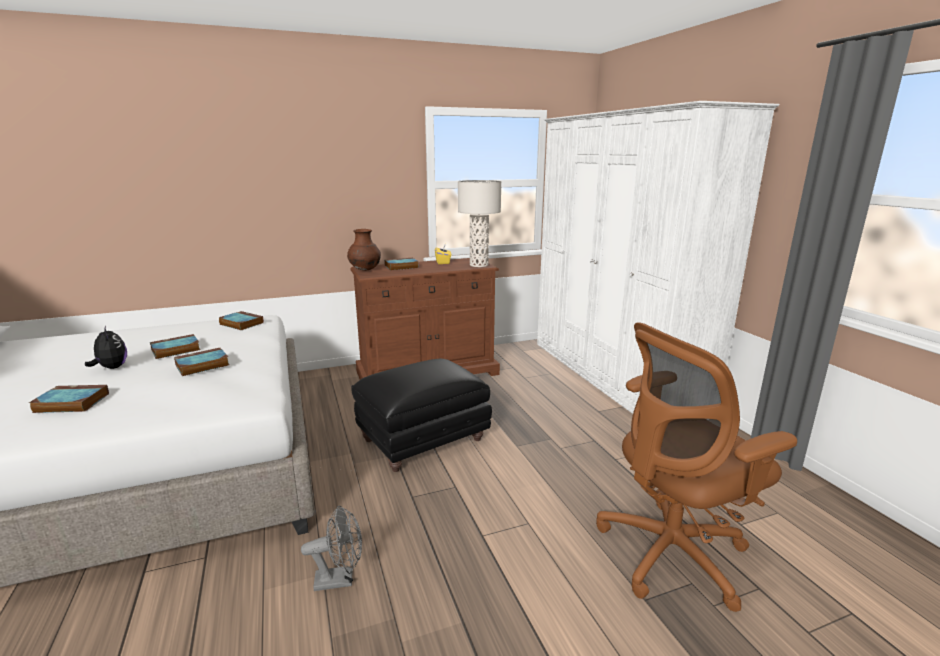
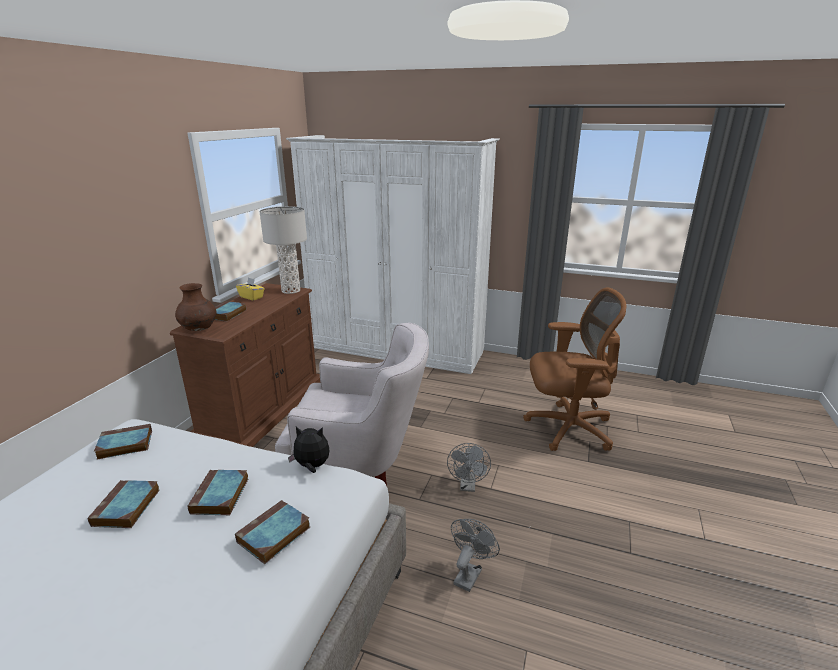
camera: 50 degrees left, 5 degrees up
(70, 403) = (175, 618): book -> book (273, 536)
(112, 368) = (102, 569): plush toy -> plush toy (312, 466)
(422, 441) = (359, 462): black ottoman -> white armchair
(466, 518) = (468, 486): none -> grey fan
(677, 548) = (564, 430): brown office chair -> brown office chair turned 105 degrees counterclockwise

